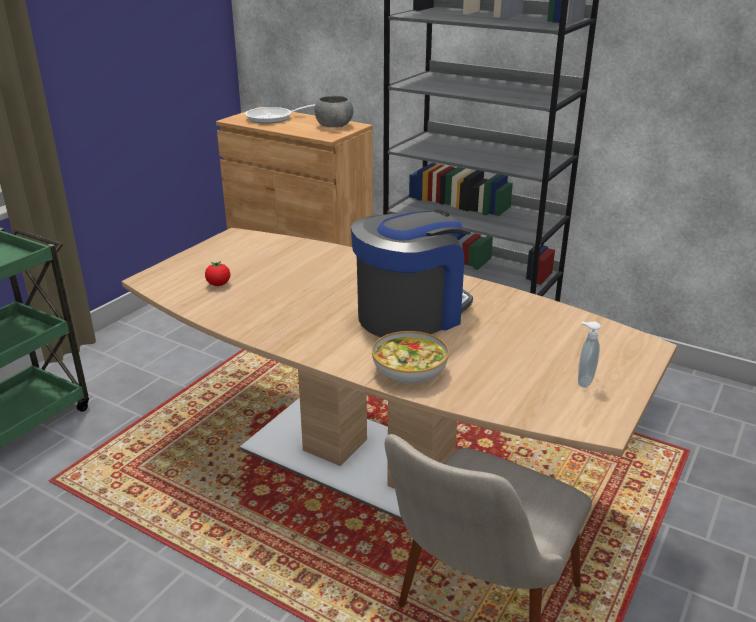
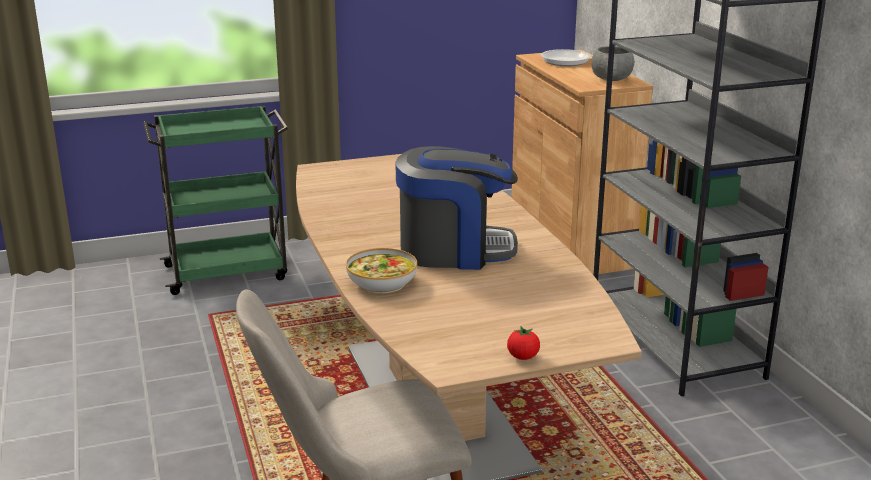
camera: 40 degrees right, 5 degrees down
(218, 284) = (354, 186): tomato -> tomato (523, 357)
(583, 381) = (498, 339): soap dispenser -> none

